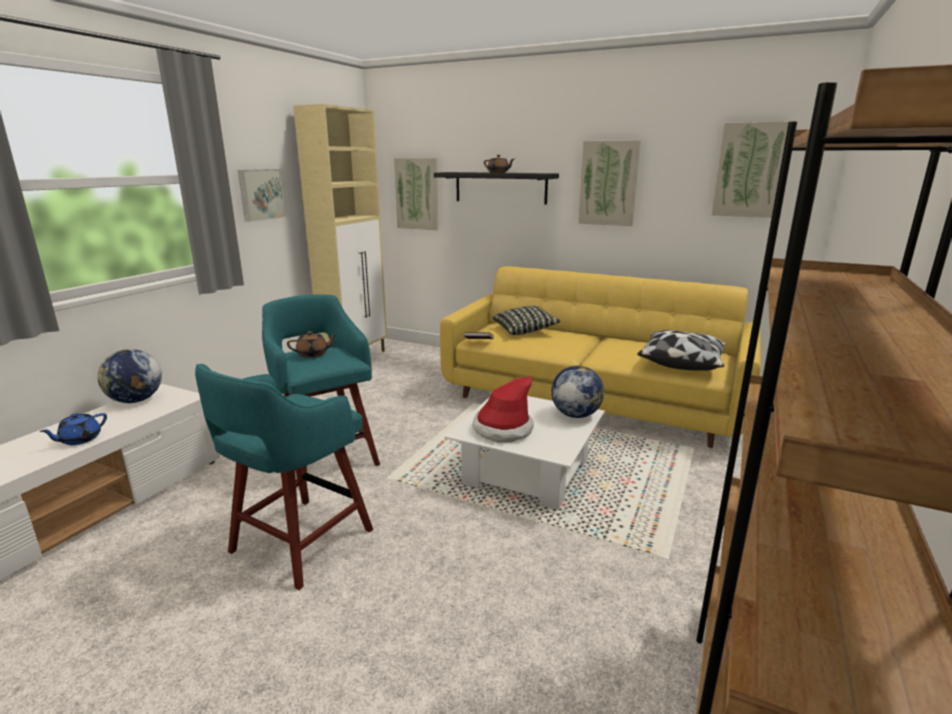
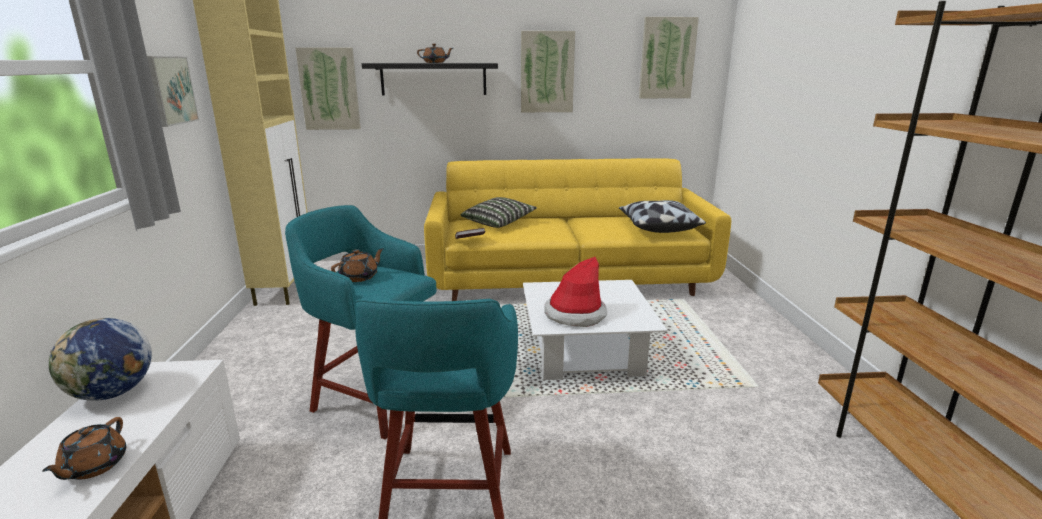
camera: 30 degrees left, 0 degrees up
(80, 439) = (93, 467): blue teapot -> brown teapot
(575, 415) = (615, 288): globe -> none

